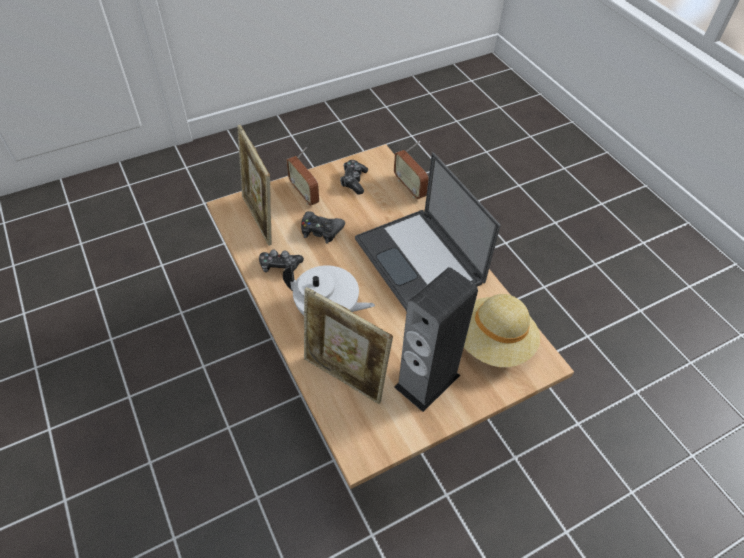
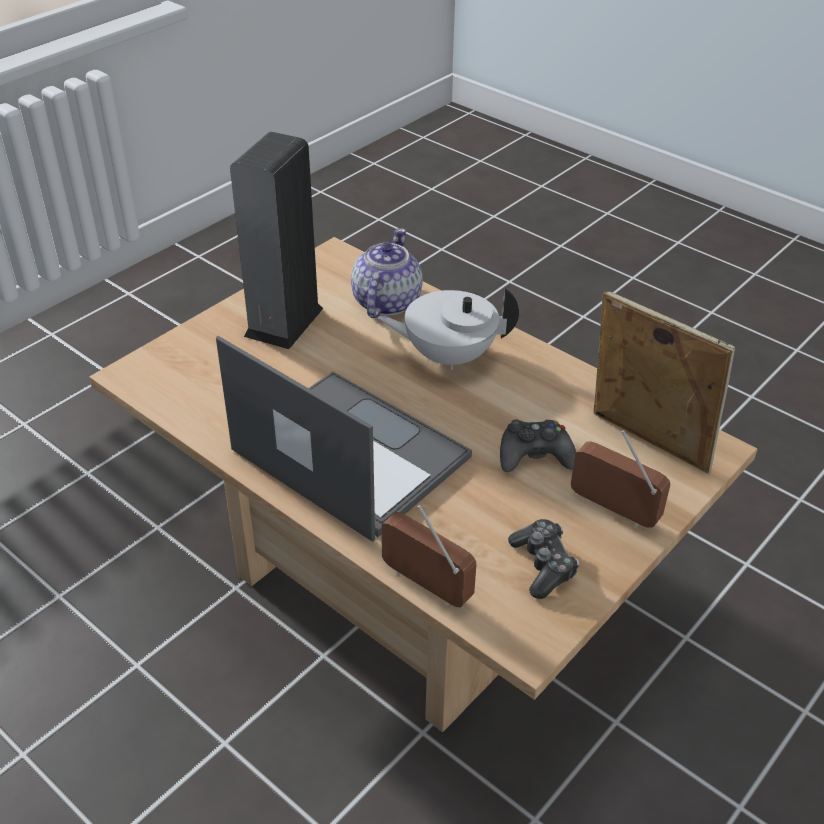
camera: 160 degrees right, 10 degrees down
(280, 266) = (555, 390): game controller -> none
(345, 377) = (385, 302): picture frame -> teapot
(493, 343) = (206, 378): beige hat -> none

